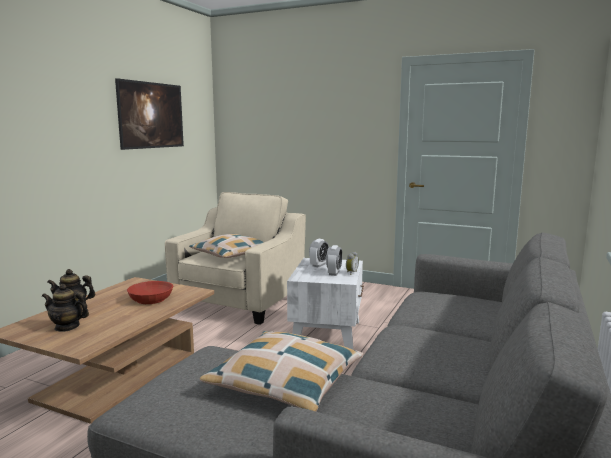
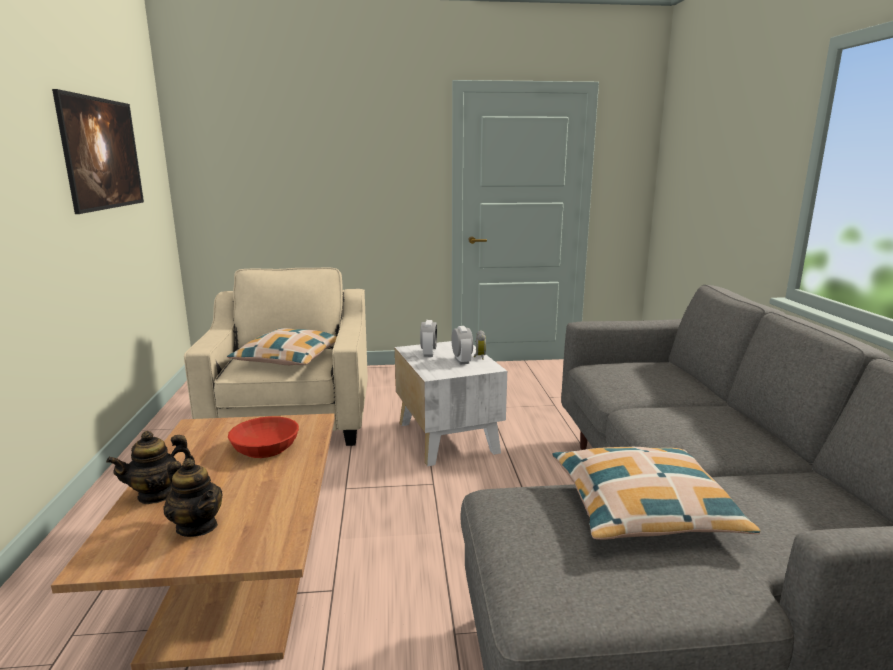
camera: 30 degrees left, 5 degrees up
(67, 327) = (197, 526): teapot -> teapot turned 120 degrees counterclockwise

